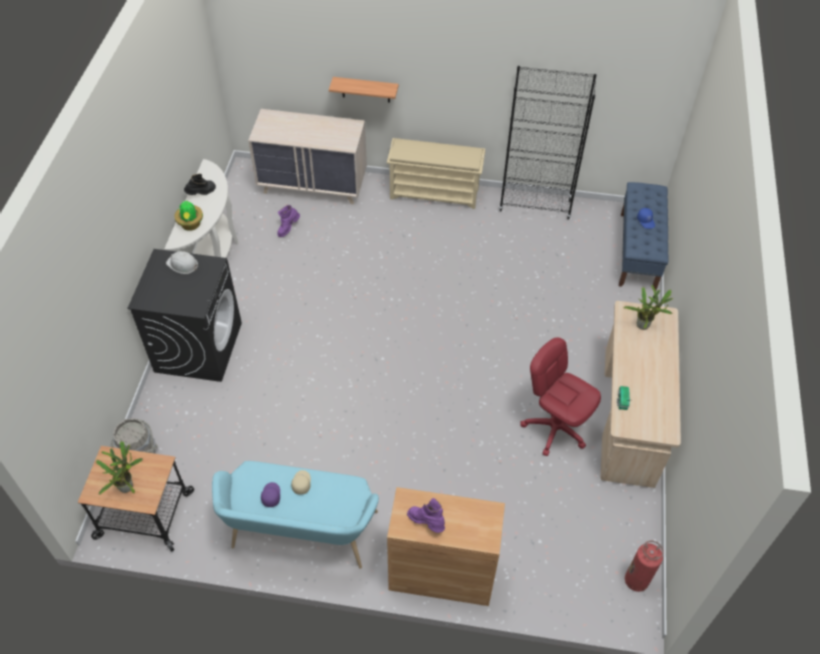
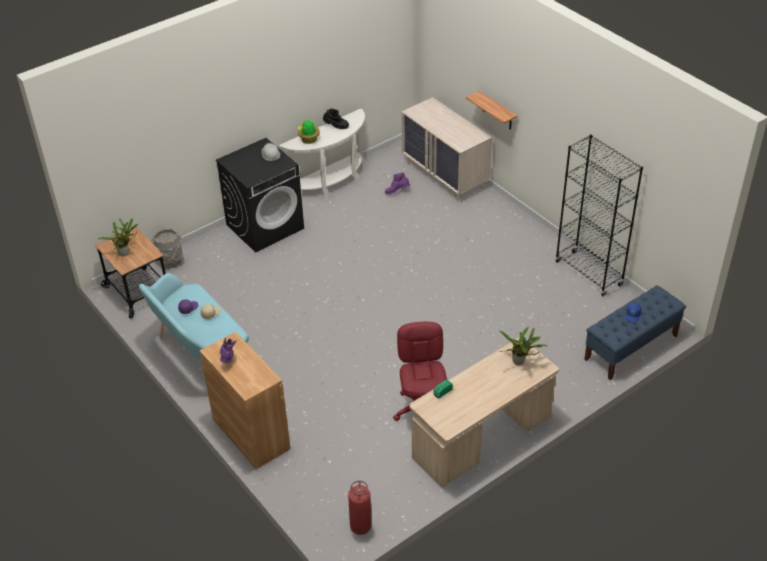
camera: 45 degrees right, 10 degrees down
(435, 193) = (523, 225): beige shoe rack -> none

